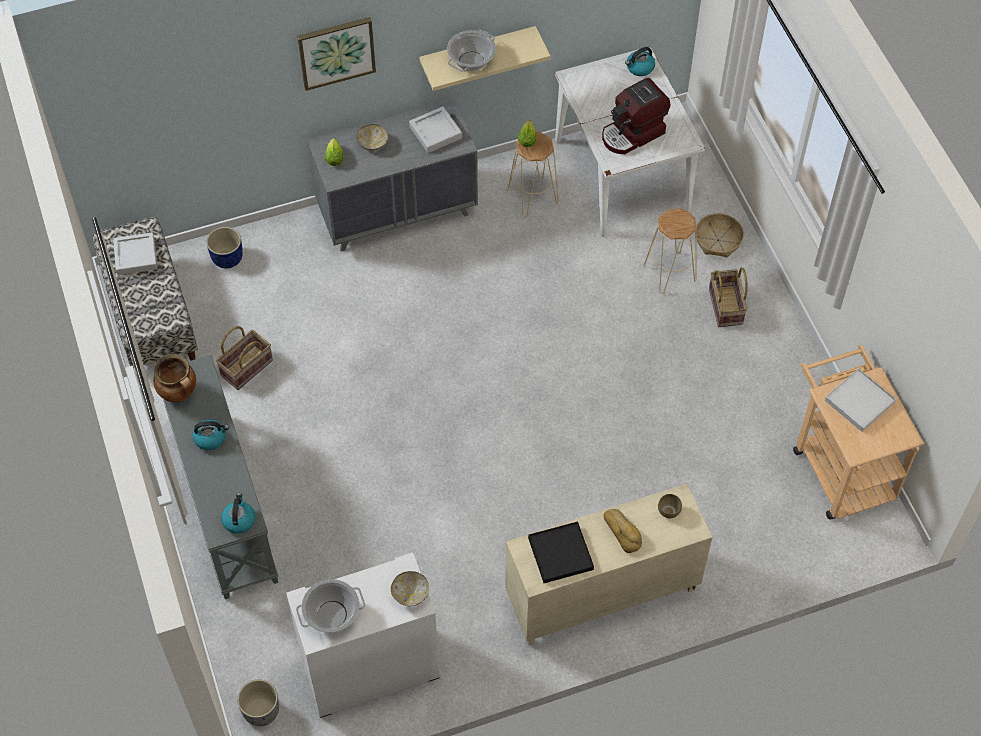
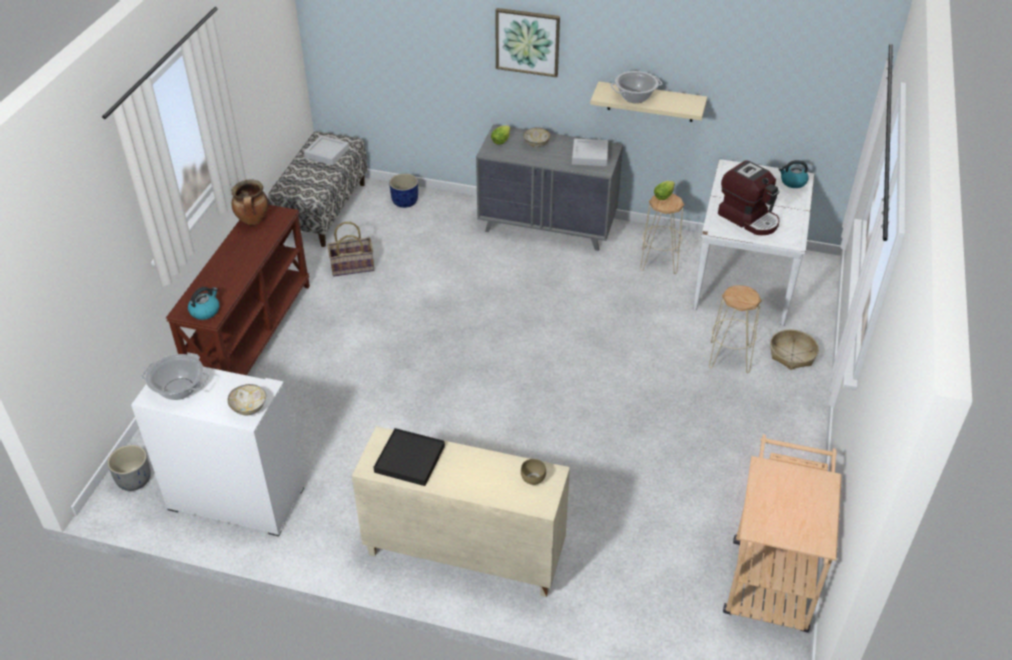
camera: 35 degrees right, 15 degrees down
(211, 438) = (243, 255): kettle -> none
(223, 504) = (252, 336): grey console table -> brown console table
(622, 531) = (478, 472): bread -> none
(633, 134) = (749, 218): coffee machine -> coffee machine turned 135 degrees counterclockwise
(726, 306) = (760, 403): basket -> none
(859, 401) = (794, 489): white tray -> none

